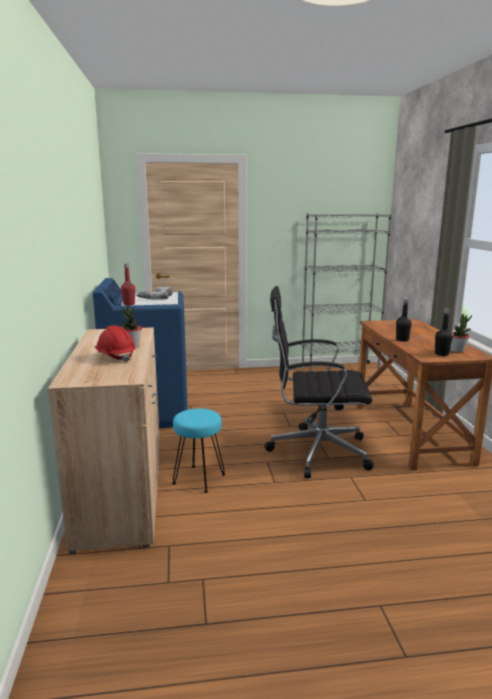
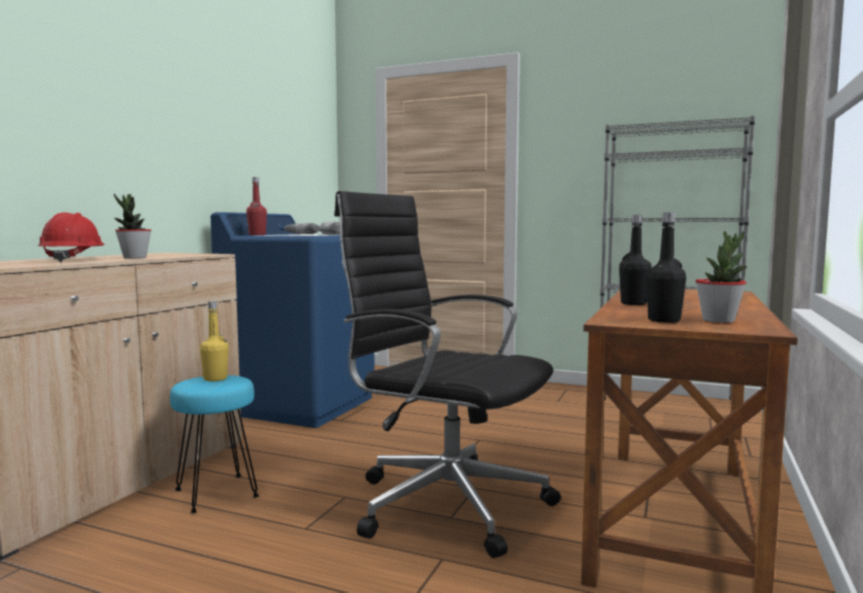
camera: 30 degrees right, 10 degrees down
(194, 413) = (215, 379): none -> yellow bottle

